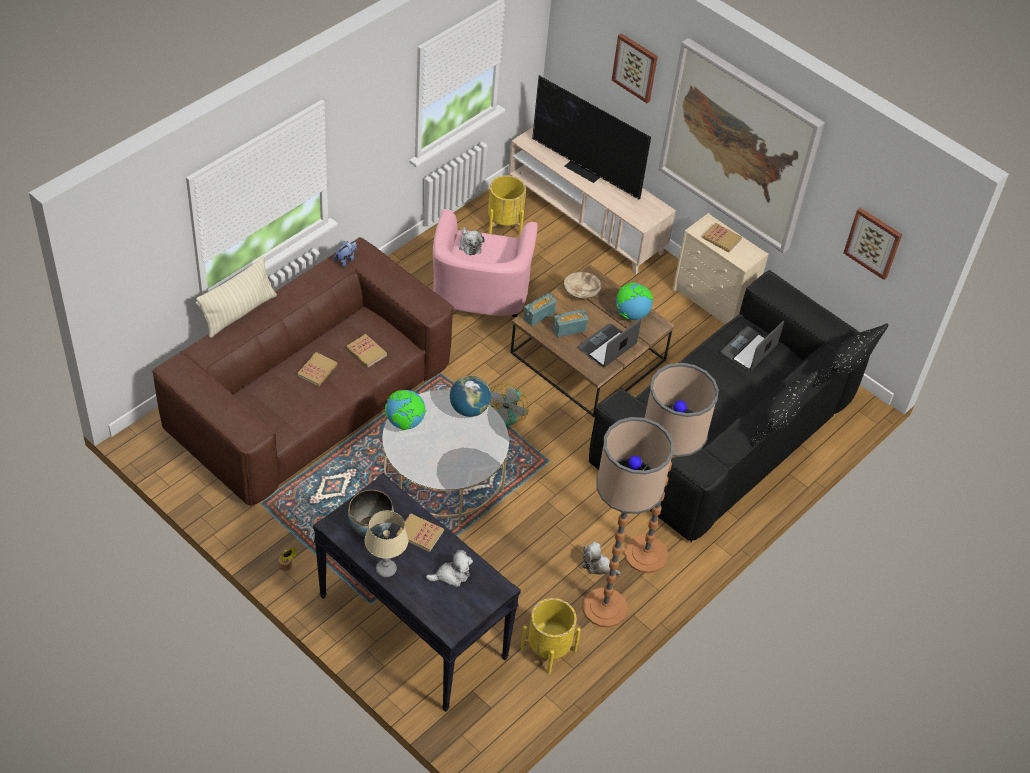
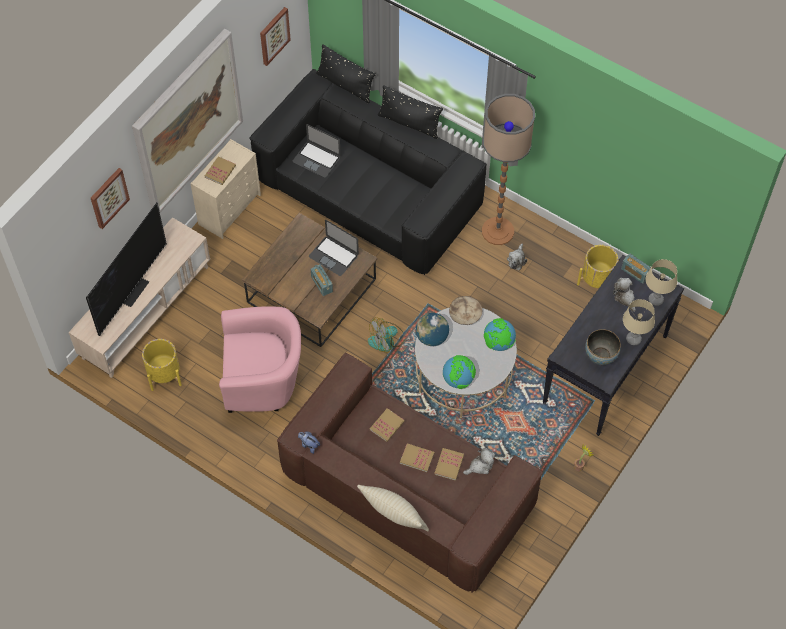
camera: 95 degrees left, 10 degrees up
(420, 533) = (595, 323): book -> book (449, 465)
(439, 610) = (655, 300): none -> beige table lamp
(470, 245) = (243, 369): plush toy -> plush toy (480, 466)
(506, 413) = (387, 340): fan -> fan turned 135 degrees clockwise
(539, 316) = (311, 308): radio -> radio (635, 273)
(581, 291) = (275, 281): beige bowl -> beige bowl (465, 314)
(604, 607) = (551, 252): floor lamp -> none
(631, 314) = (294, 243): globe -> globe (498, 343)

